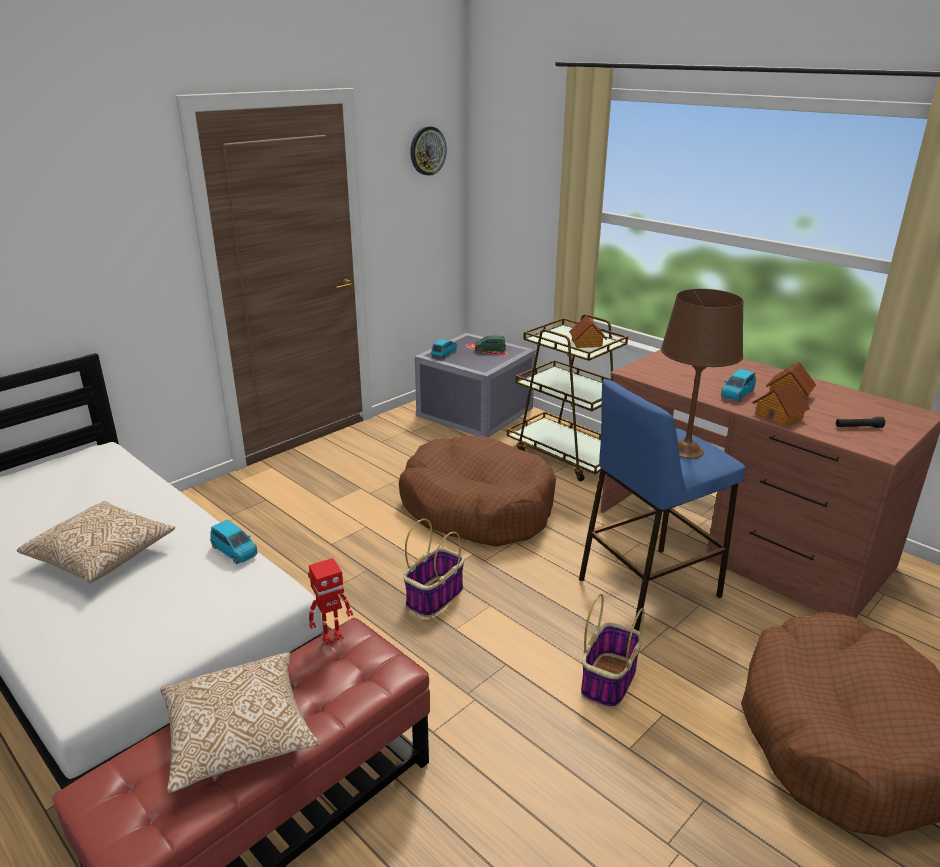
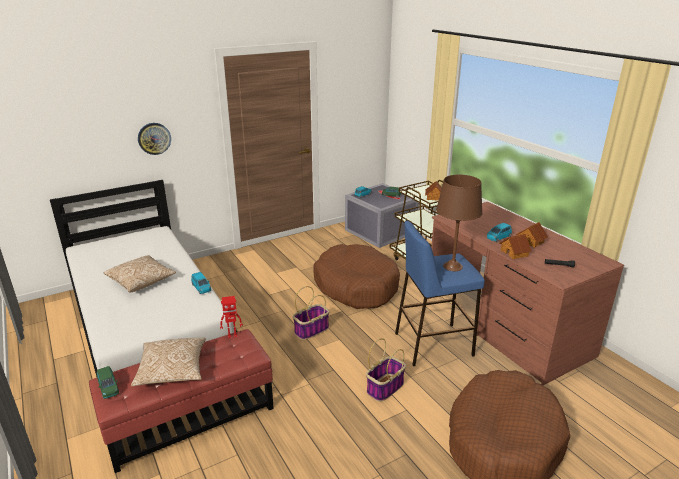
camera: 15 degrees right, 0 degrees up
(108, 805) = (108, 388): none -> green toy car
(427, 151) = (362, 75): wall clock -> wall clock (154, 138)

